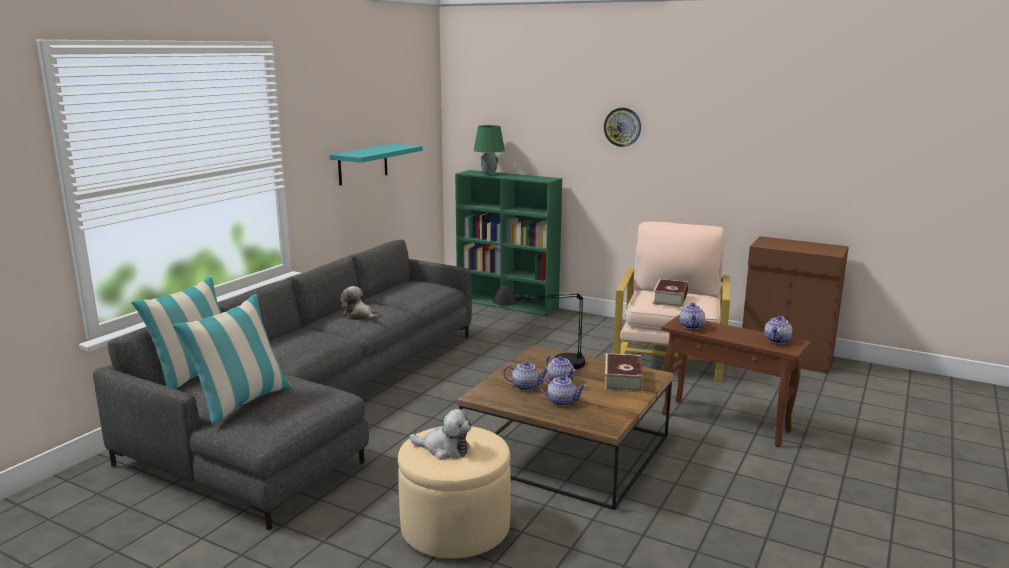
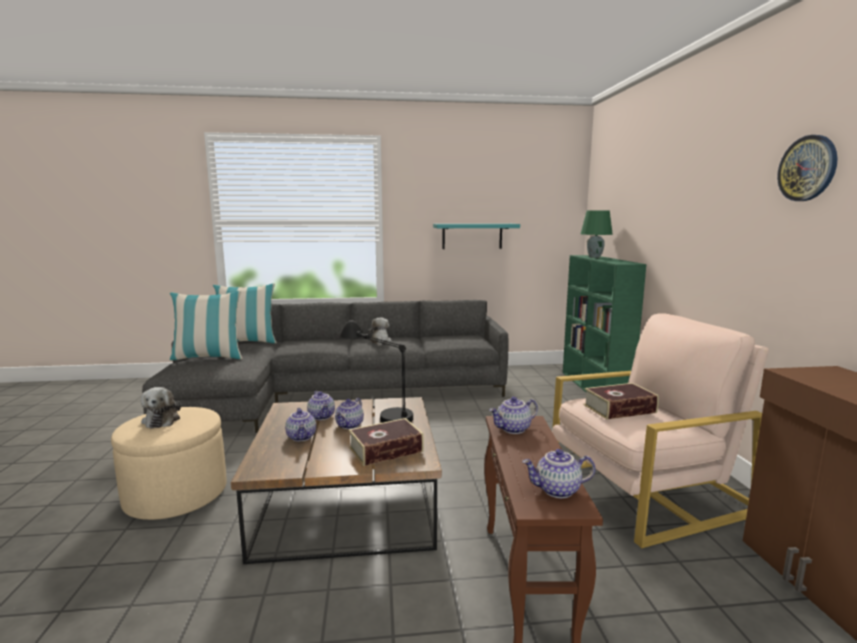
camera: 55 degrees right, 5 degrees down
(622, 127) = (699, 202): wall clock -> wall clock (807, 168)

